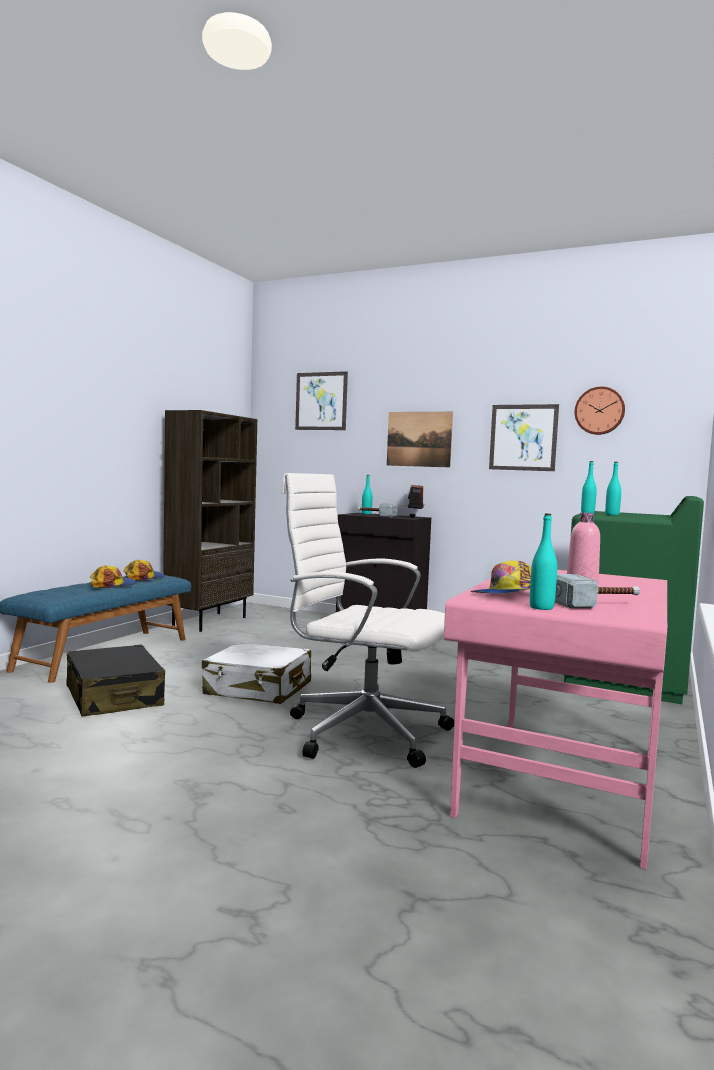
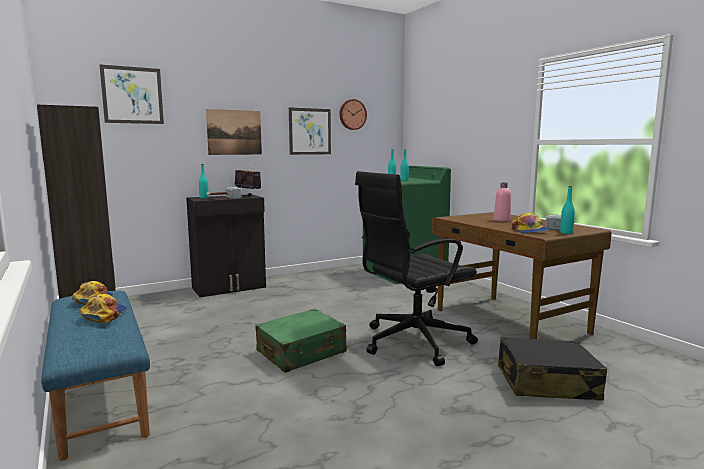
camera: 55 degrees left, 5 degrees up
(114, 697) = (241, 409): black suitcase -> black suitcase (546, 383)
(258, 689) = (301, 352): white suitcase -> green suitcase
(362, 731) = (412, 342): white office chair -> black office chair
(559, 781) = (509, 321): pink desk -> brown desk

